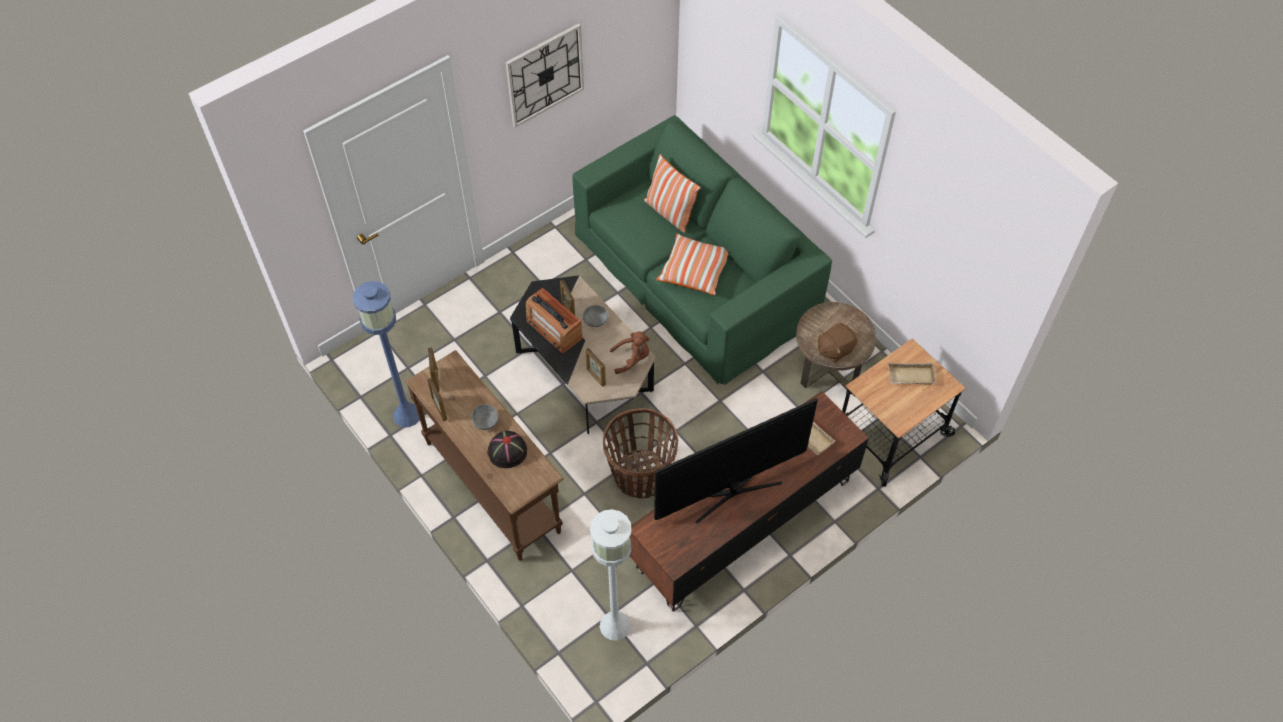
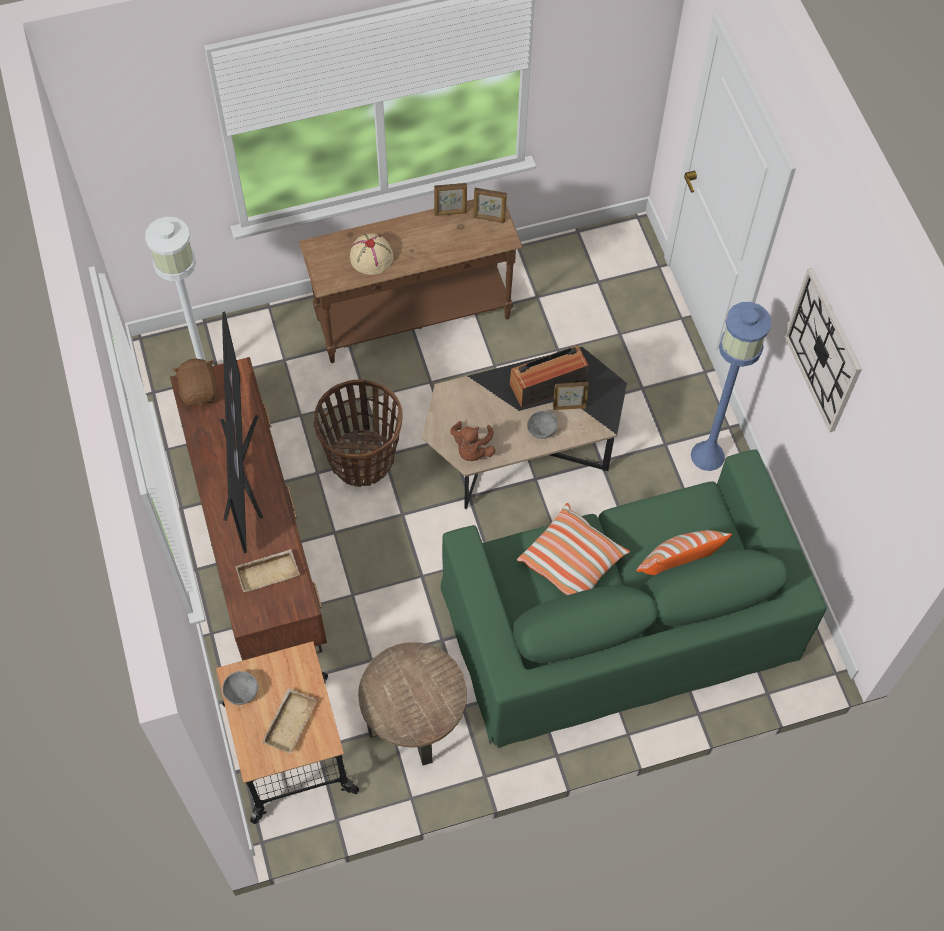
camera: 110 degrees right, 5 degrees up
(407, 414) = (537, 266): blue floor lamp -> blue floor lamp (708, 456)
(486, 421) = (416, 248): grey bowl -> grey bowl (241, 692)
(507, 451) = (371, 256): black hat -> beige hat
(595, 377) = (463, 405): picture frame -> none
(834, 349) = (390, 680): brown plush toy -> brown plush toy (199, 391)

